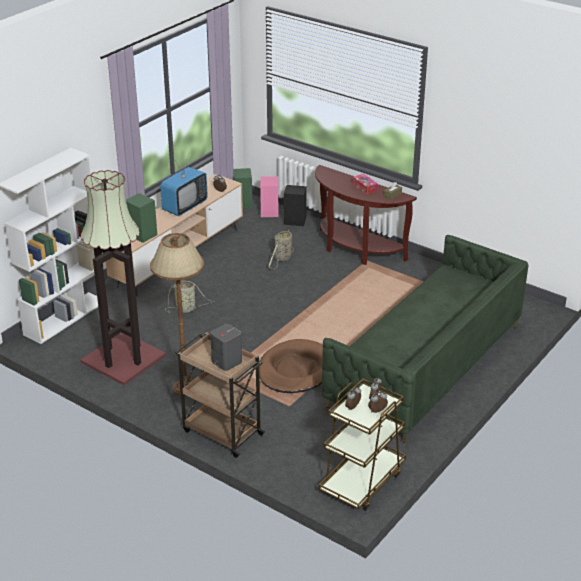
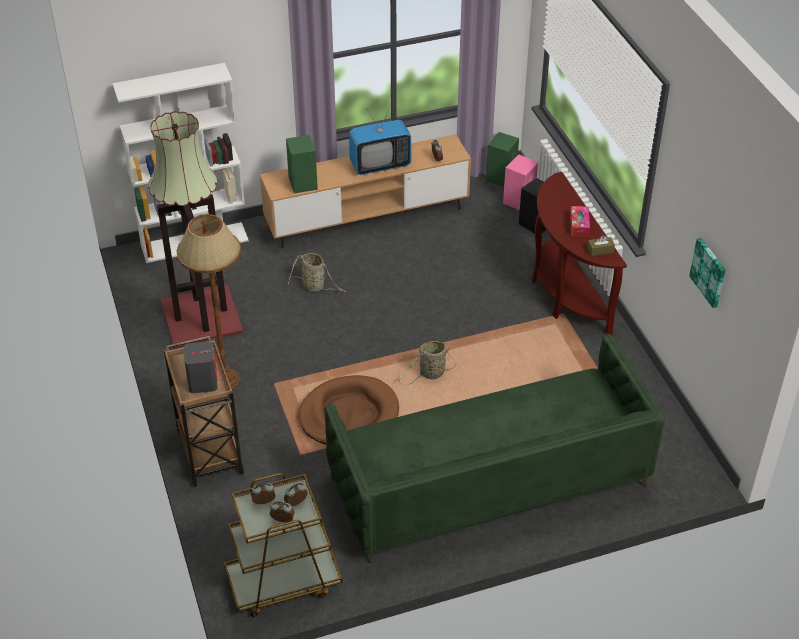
camera: 35 degrees right, 10 degrees up
(282, 259) = (472, 269): basket -> basket (430, 374)
(502, 162) = (709, 272): none -> picture

